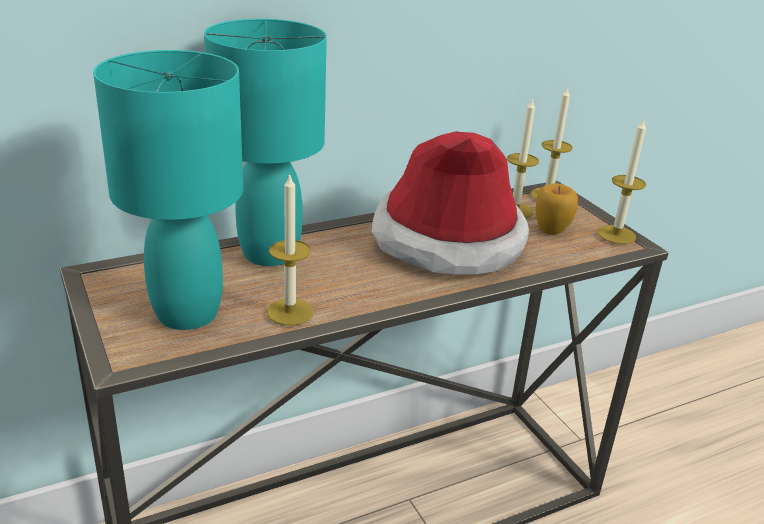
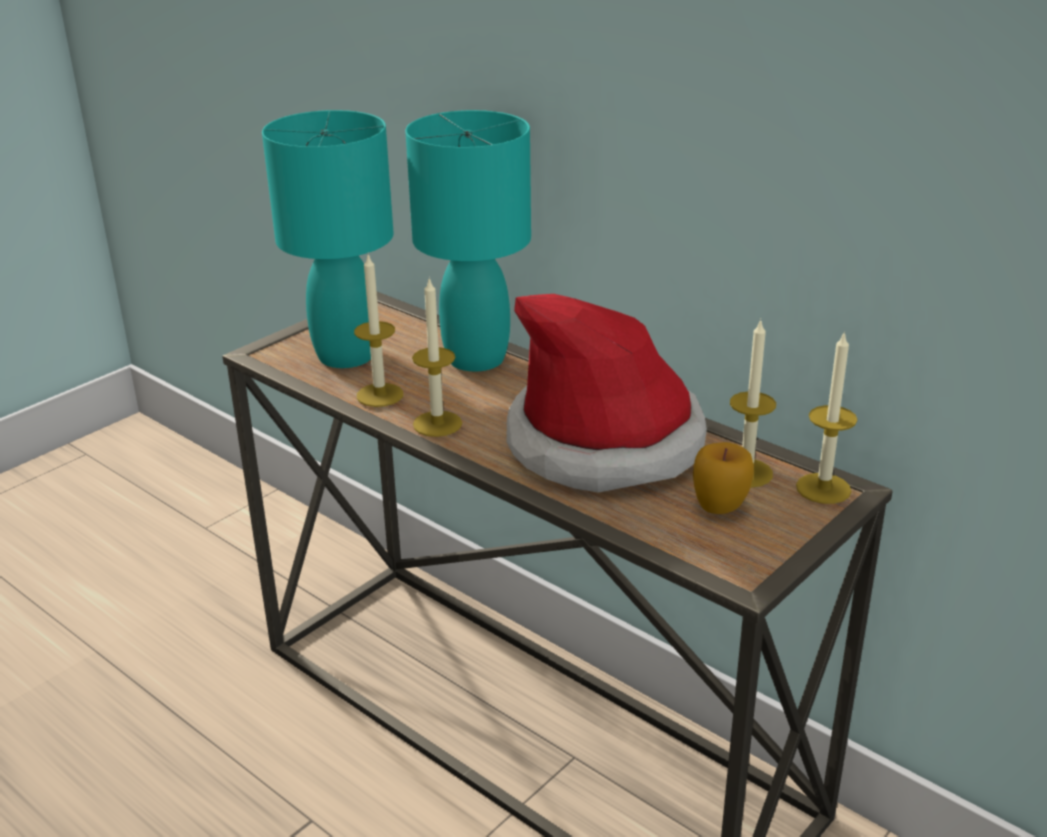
camera: 70 degrees right, 0 degrees up
(616, 235) = (760, 559): candle -> candle (437, 424)

